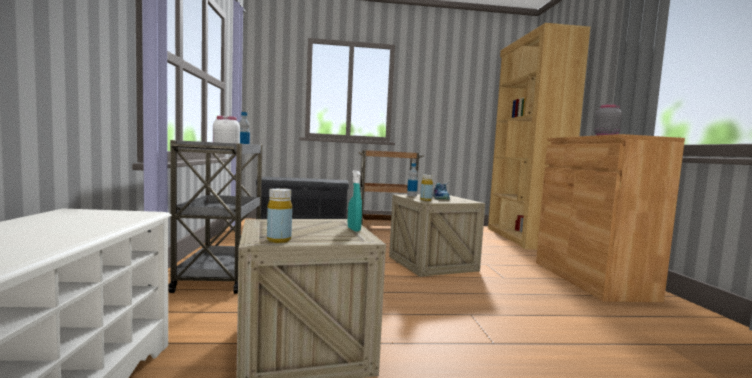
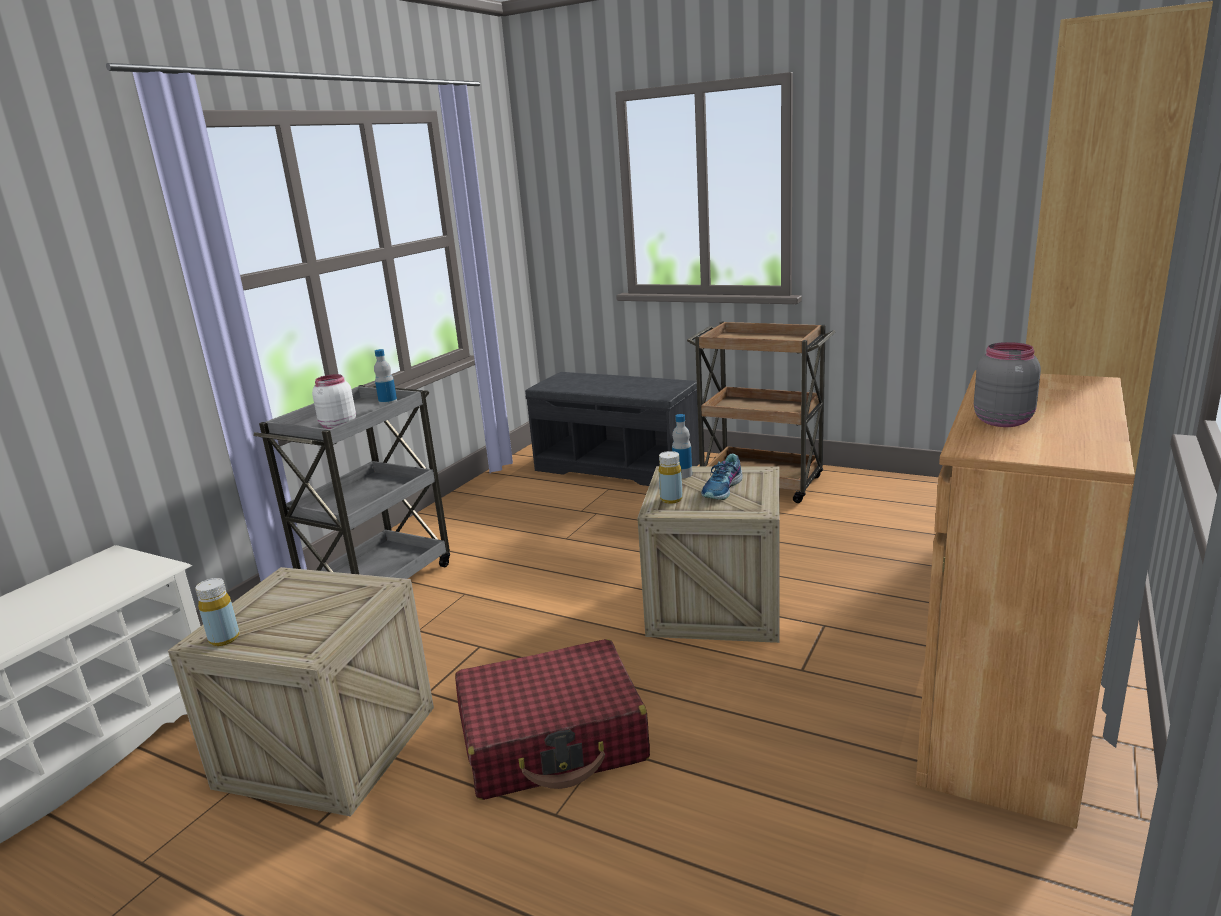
camera: 35 degrees right, 15 degrees up
(353, 229) = (349, 618): turquoise spray bottle -> none
(441, 317) = (553, 739): none -> red suitcase

